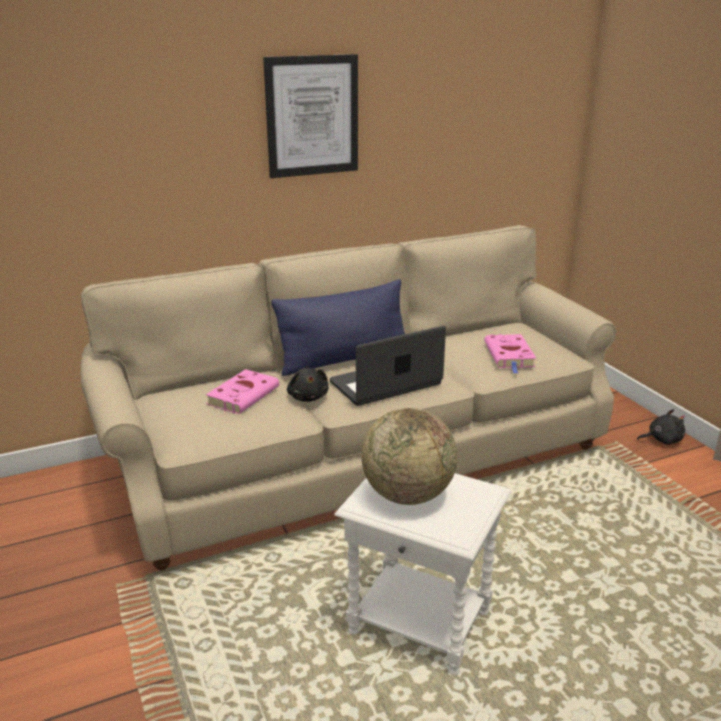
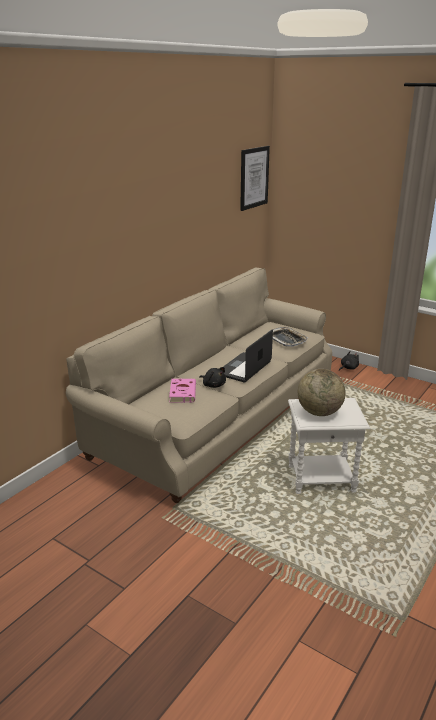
camera: 30 degrees left, 0 degrees up
(312, 116) = (161, 222): picture -> picture (254, 177)
(344, 359) = (207, 361): blue pillow -> none
(510, 356) = (286, 340): pink book -> tray

